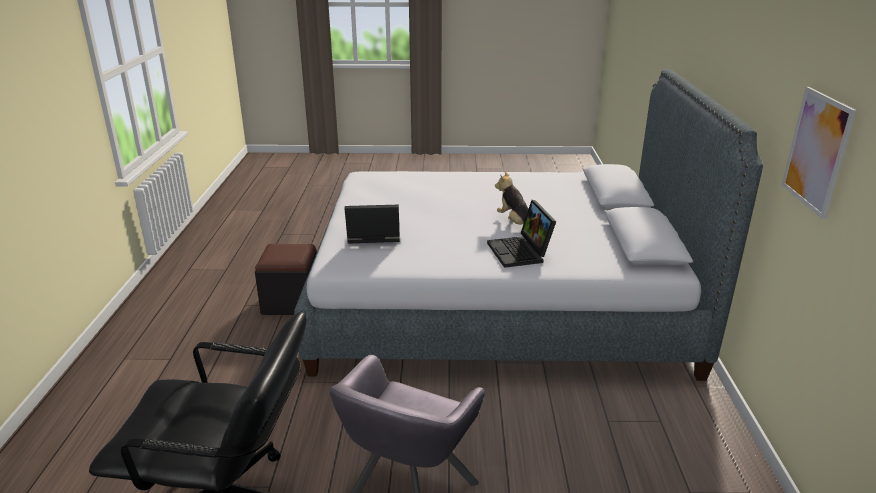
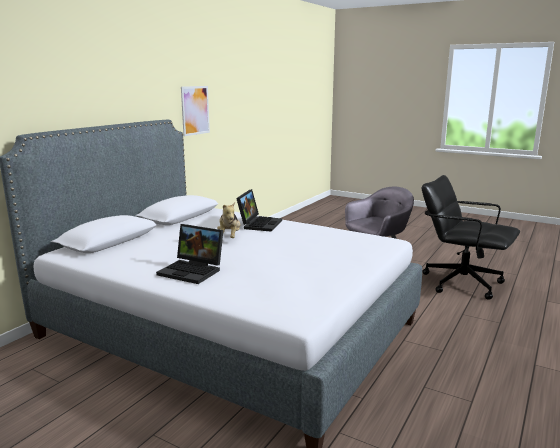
camera: 150 degrees left, 10 degrees down
(291, 302) = (417, 389): black ottoman -> none
(372, 237) = (349, 249): laptop -> laptop (193, 271)

